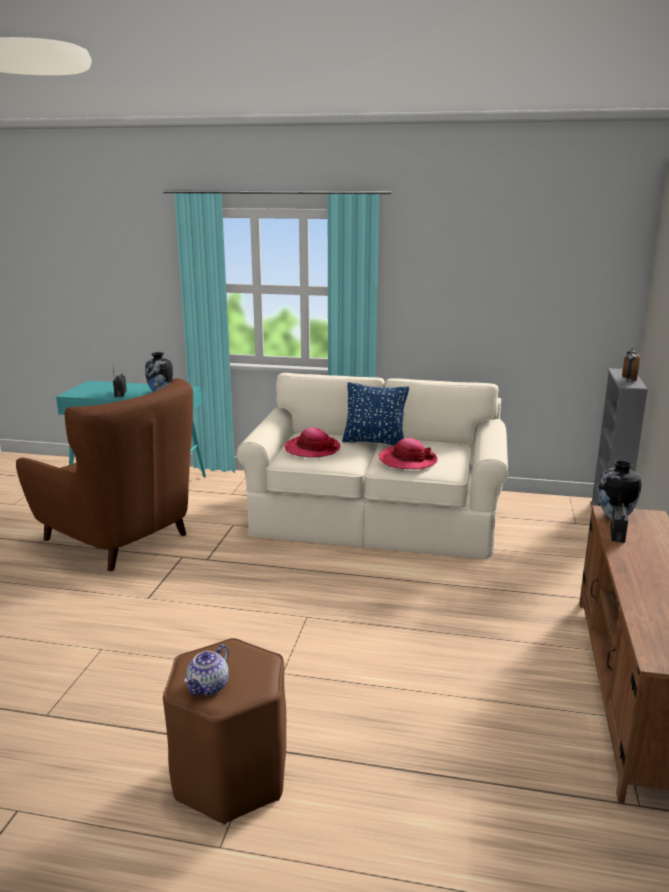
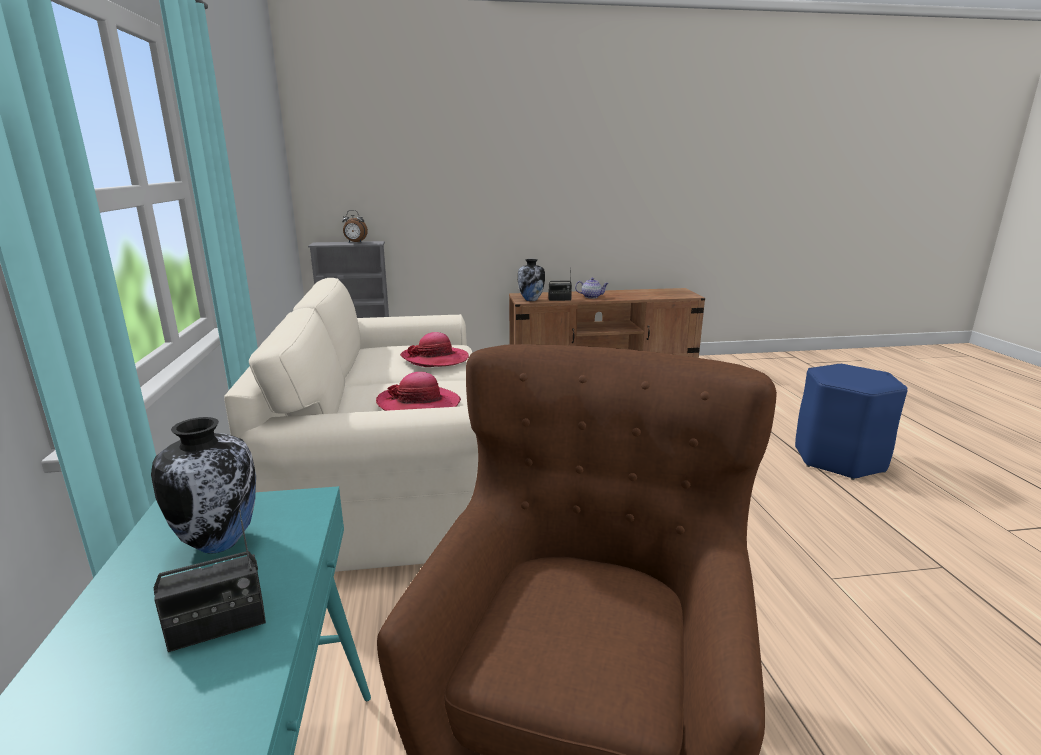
camera: 110 degrees left, 0 degrees up
(208, 687) = (875, 376): teapot -> teapot (591, 297)
(232, 776) = (838, 459): brown stool -> blue stool
(374, 442) = (372, 379): blue pillow -> none

